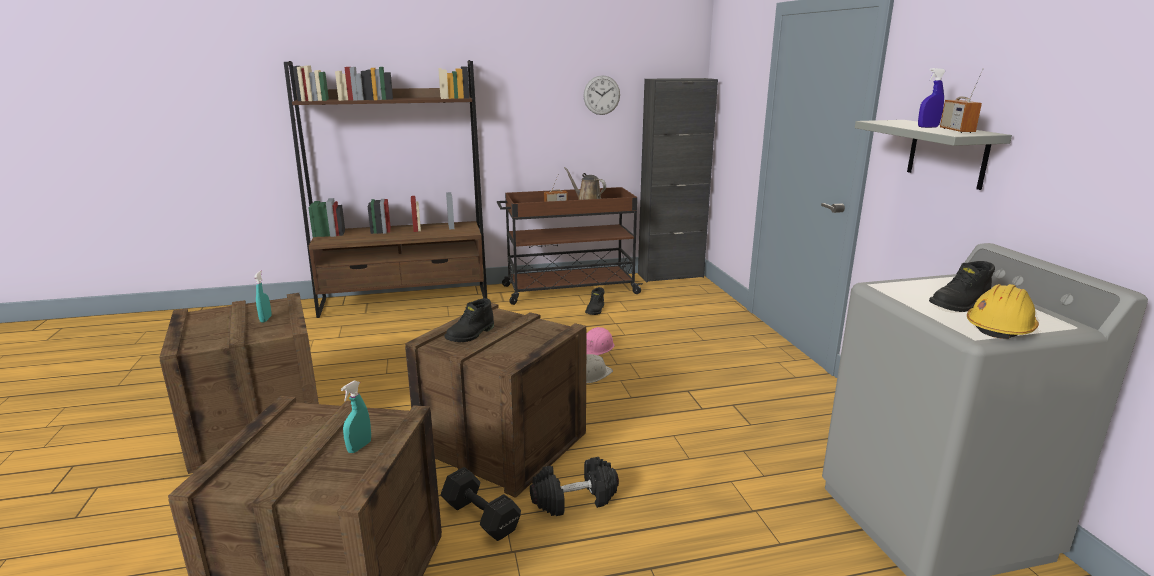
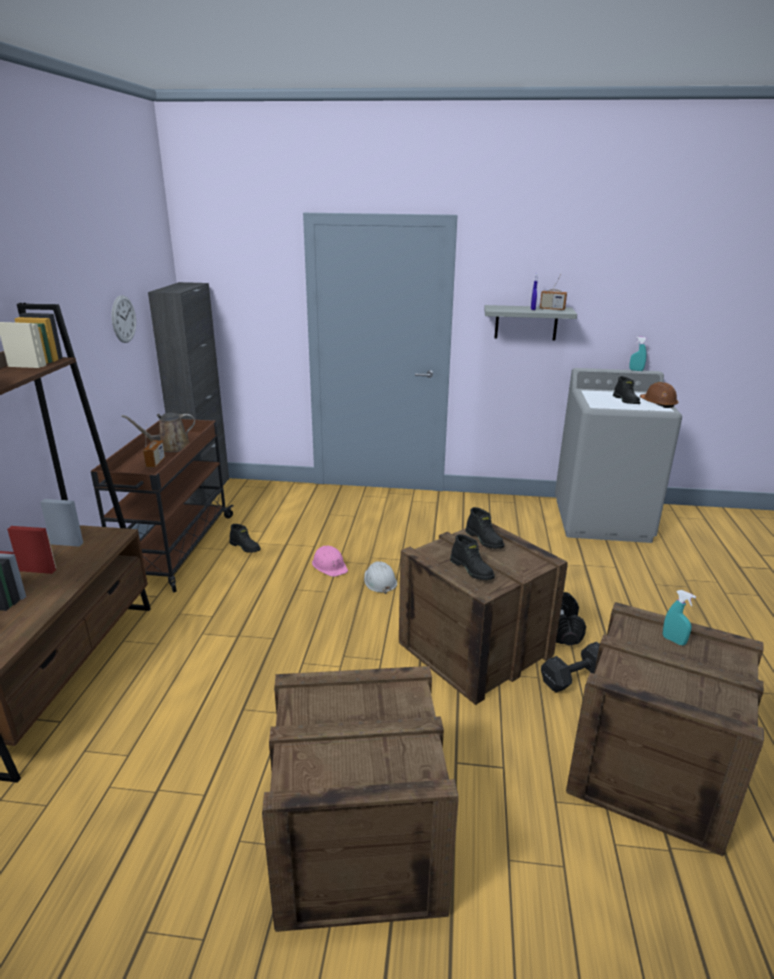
camera: 70 degrees left, 5 degrees up
(265, 319) = (355, 705): turquoise spray bottle -> turquoise spray bottle (636, 370)
(538, 334) = (485, 540): none -> black boot
(1000, 327) = (658, 403): yellow hard hat -> brown hard hat

